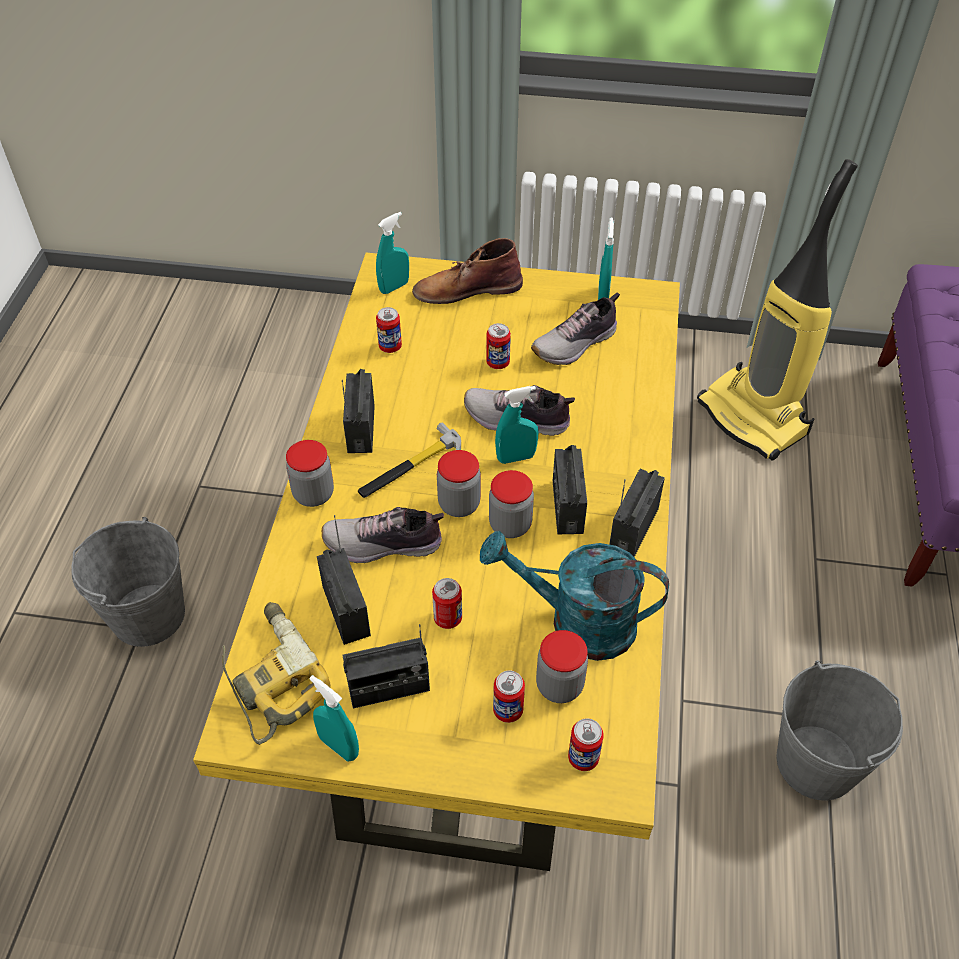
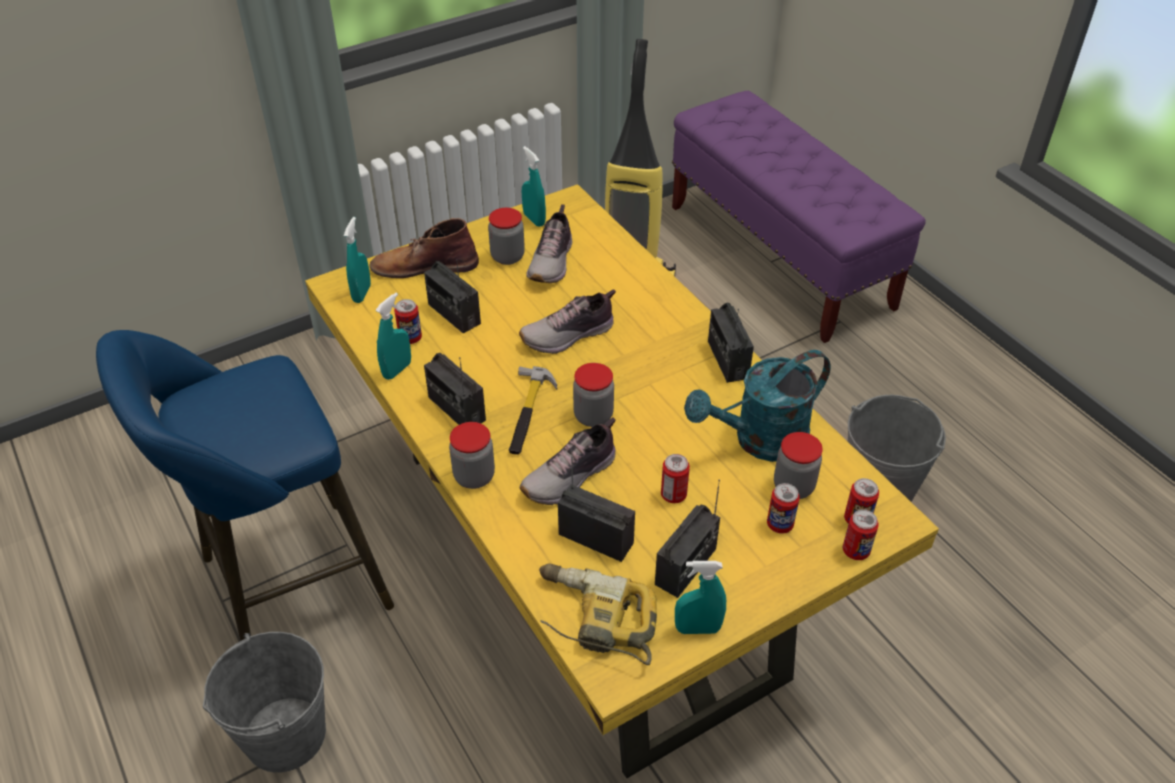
camera: 40 degrees left, 5 degrees down
(246, 504) = (285, 587): none -> blue stool
(466, 289) = (424, 266): brown boot -> brown boot turned 45 degrees clockwise
(498, 363) = (509, 305): can -> can (855, 551)
(510, 525) = (645, 407): jar -> jar (507, 256)
(516, 457) = (597, 361): turquoise spray bottle -> turquoise spray bottle (397, 370)
(567, 506) = (669, 372): radio -> radio (454, 314)

